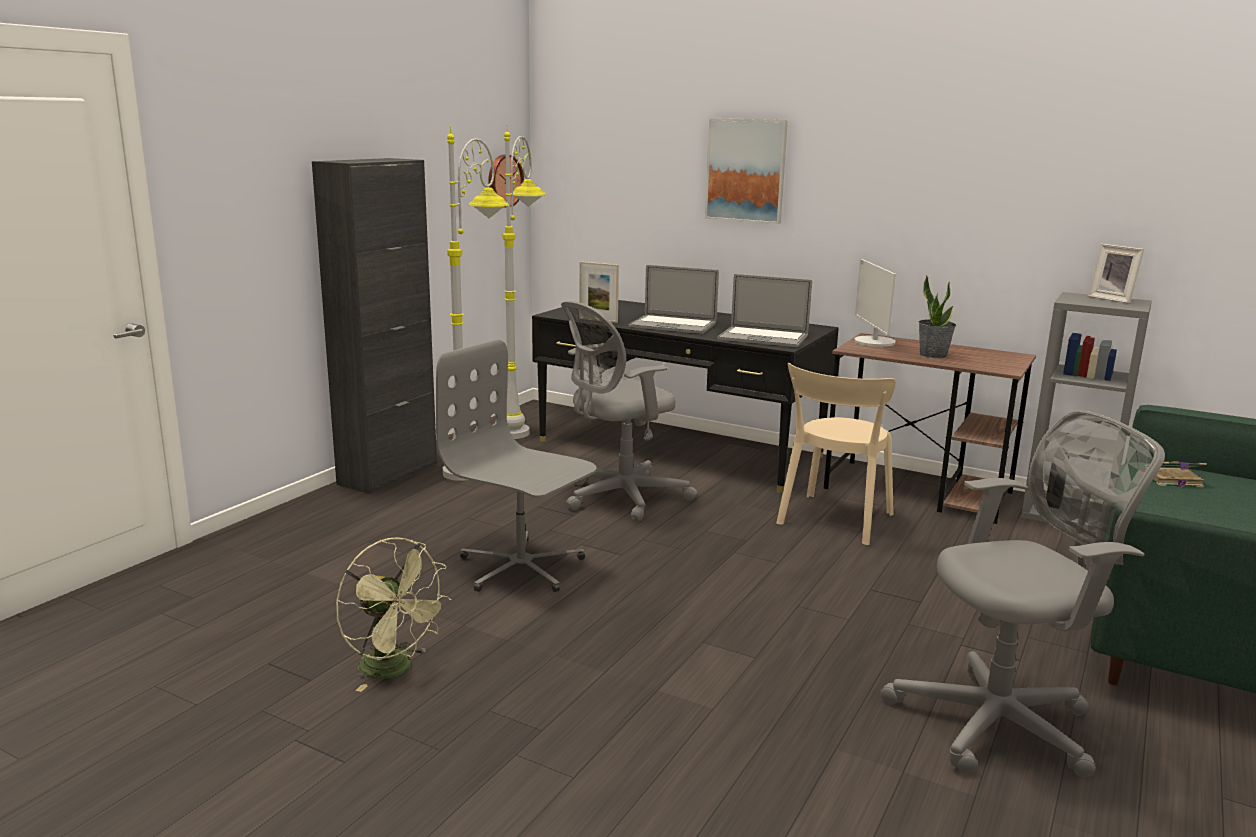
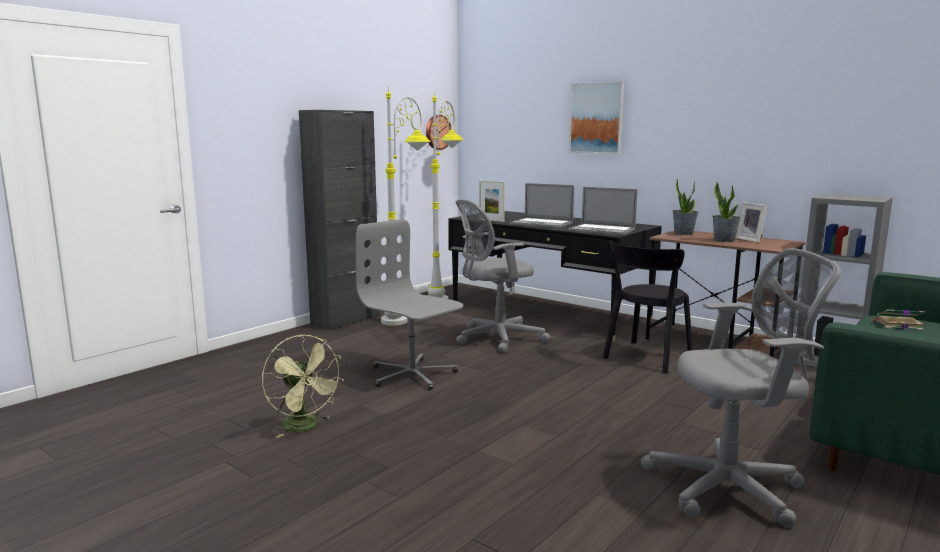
camera: 10 degrees right, 5 degrees down
(833, 521) = (645, 358): beige chair -> black chair
(874, 342) = (683, 233): monitor -> potted plant
(1113, 299) = (860, 196): picture frame -> picture frame (751, 240)

